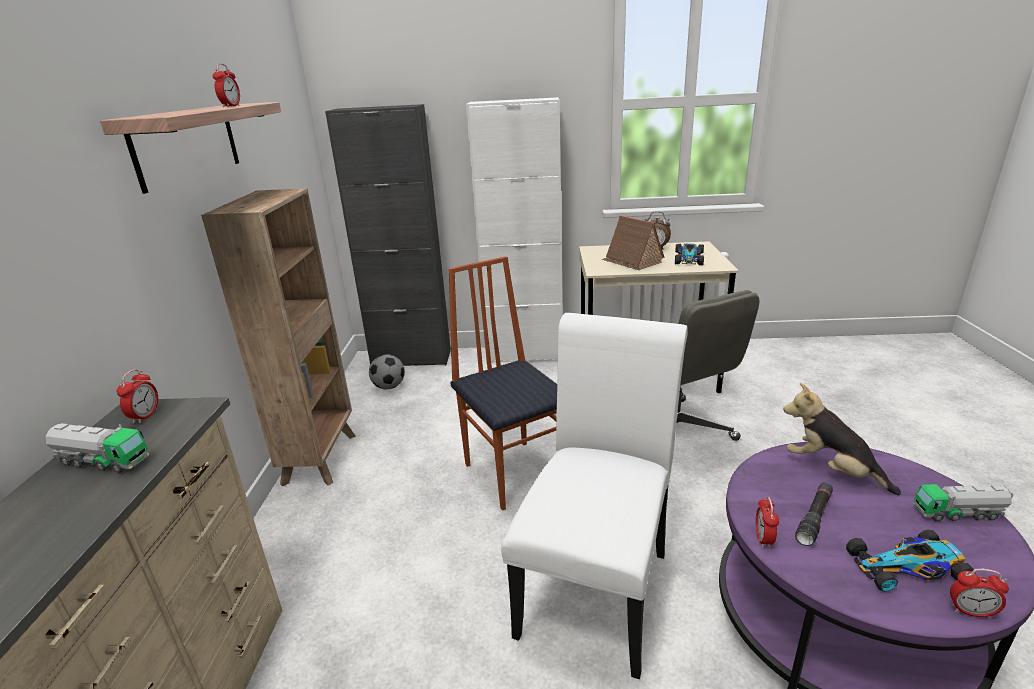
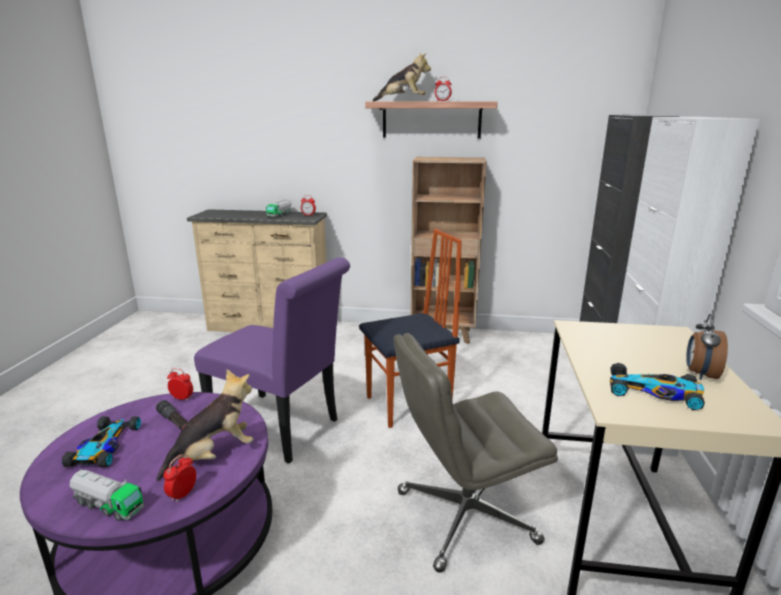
camera: 95 degrees right, 5 degrees down
(185, 111) = (402, 101): none -> plush toy
(389, 387) = (542, 352): football -> none
(598, 583) = (281, 429): white chair -> purple chair
(632, 261) = (621, 349): toy house -> none
(958, 513) = (108, 505): toy truck -> toy truck turned 105 degrees clockwise
(970, 612) = (54, 456): alarm clock -> alarm clock (183, 494)

